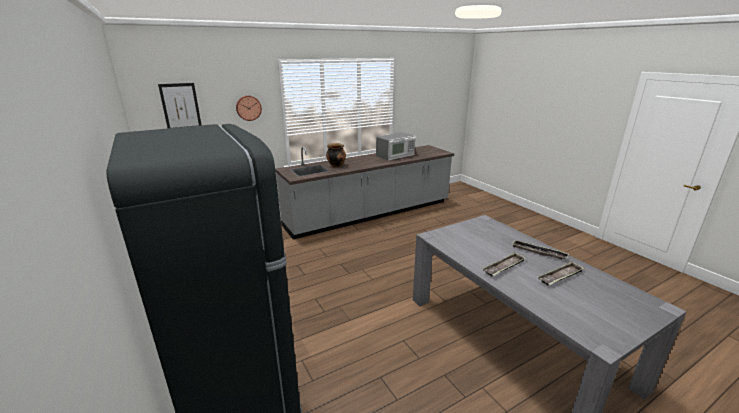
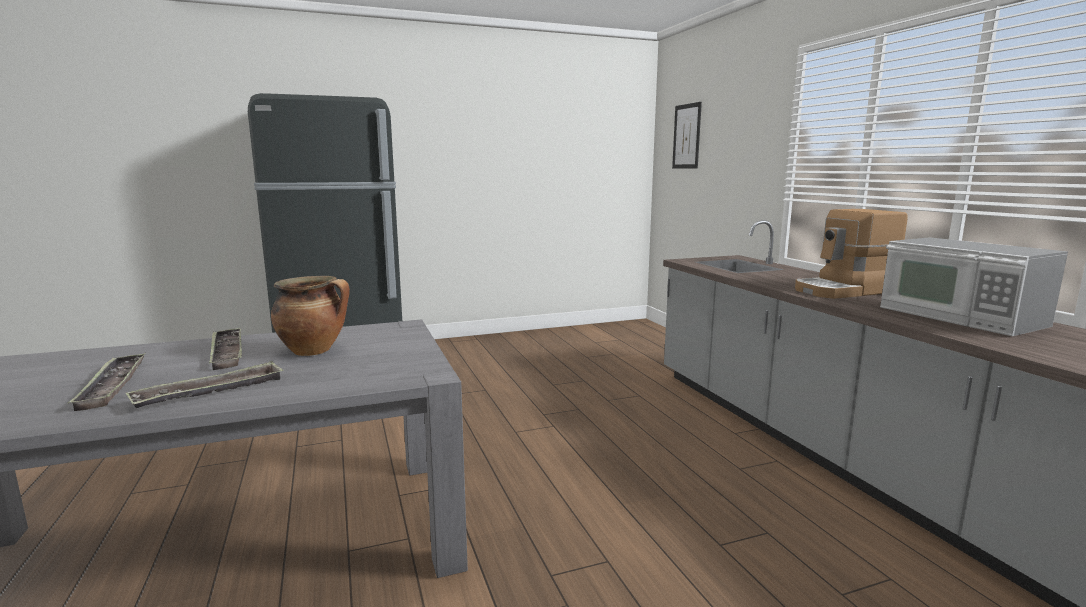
camera: 100 degrees right, 10 degrees down
(248, 108) = (746, 141): wall clock -> none
(336, 165) = (783, 276): cooking pot -> cooking pot (314, 351)
(364, 161) = (844, 291): none -> coffee machine

